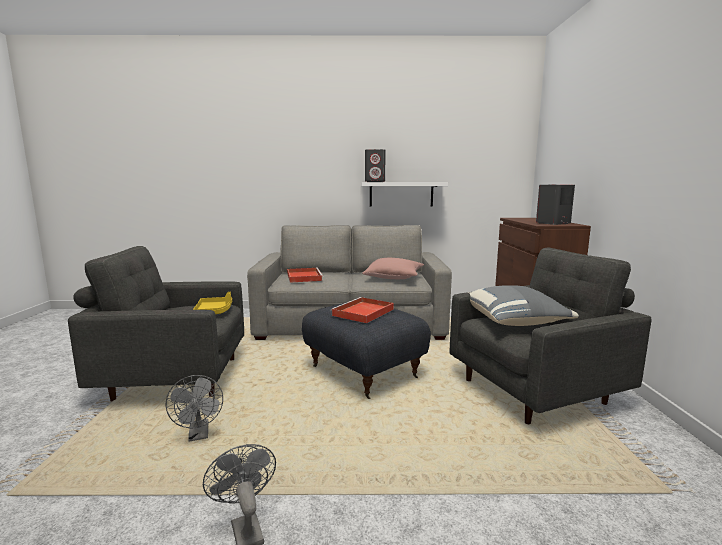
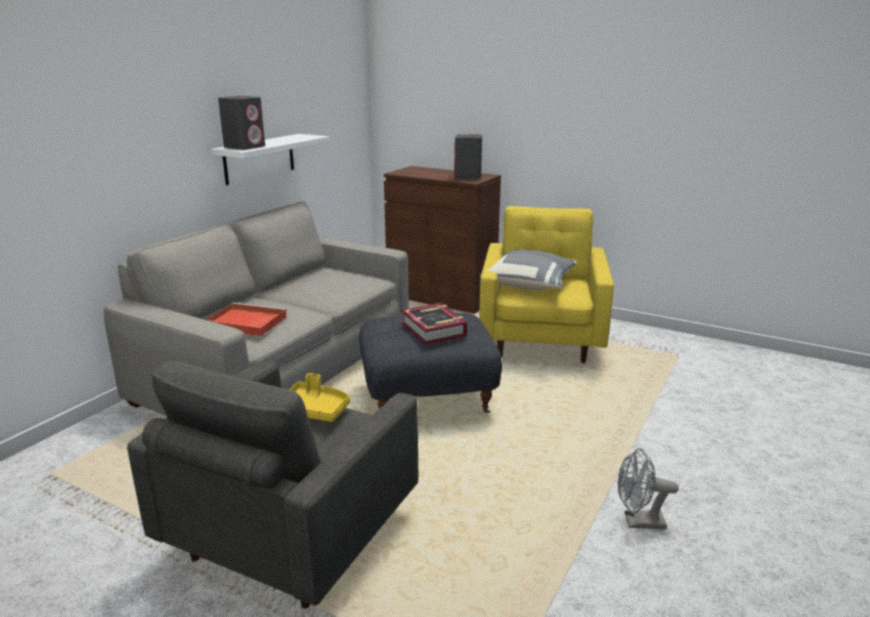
camera: 60 degrees left, 10 degrees up
(199, 435) = (474, 531): grey fan -> none
(363, 313) = (434, 330): red tray -> book
(394, 277) = (335, 281): pink pillow -> none
(536, 391) = (542, 340): grey armchair -> yellow armchair

